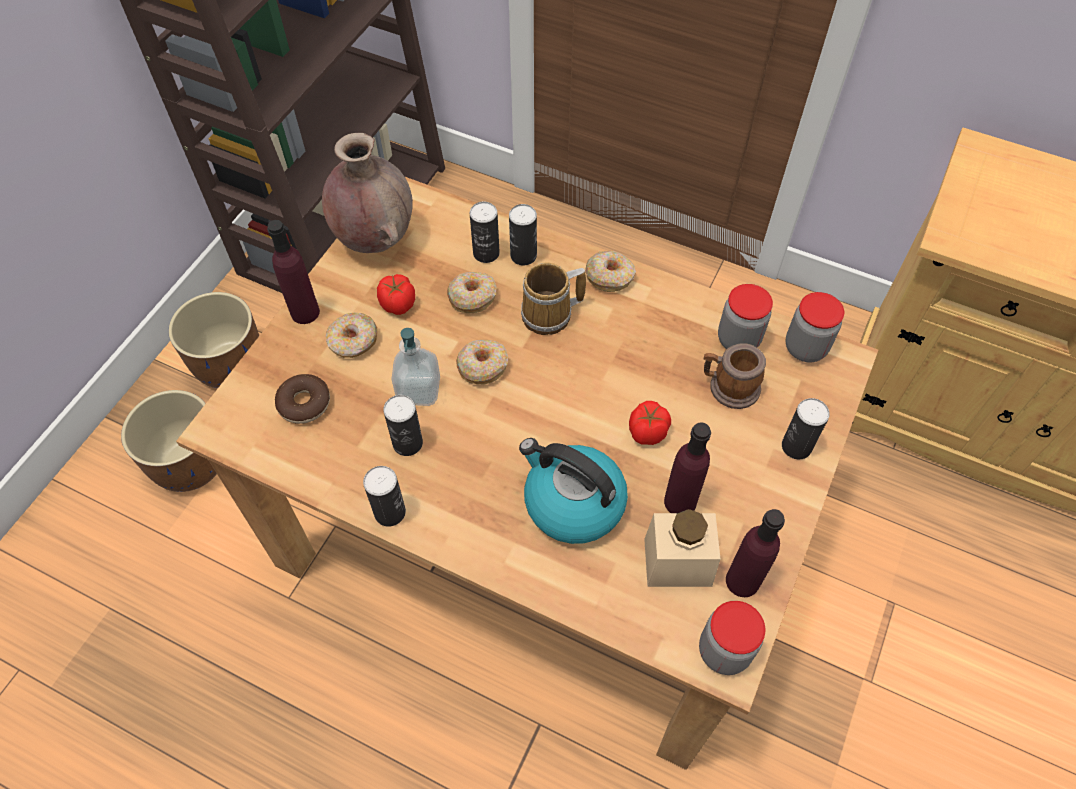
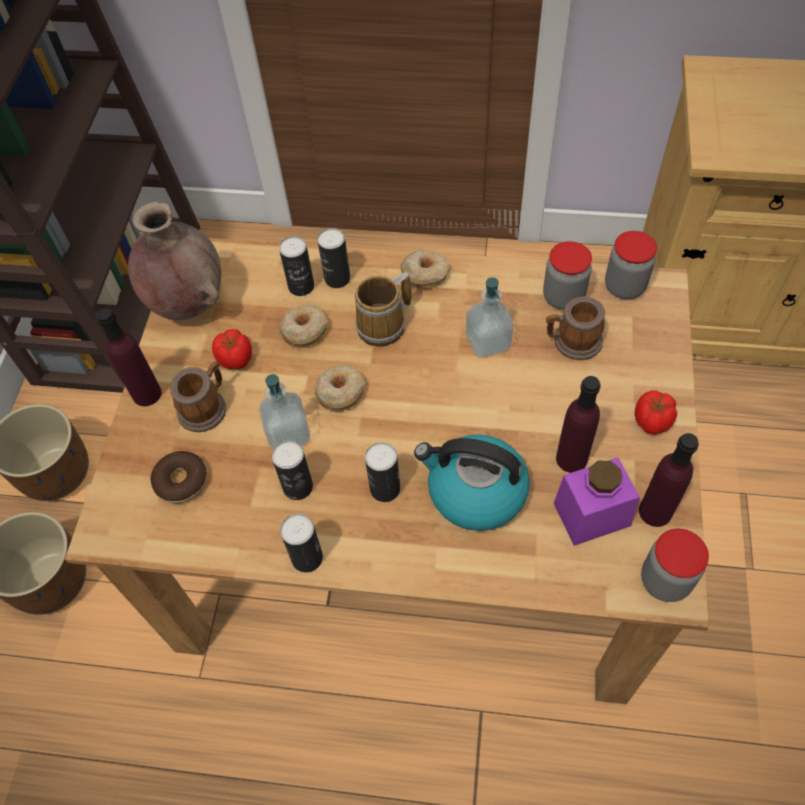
camera: 15 degrees left, 0 degrees up
(353, 341) = (206, 407): donut -> mug
(644, 361) = (488, 342): none -> soap dispenser
(647, 432) = (516, 405): tomato -> tomato (652, 422)
(677, 562) = (591, 514): beige jar -> purple jar
(796, 446) = (652, 376): can -> can (385, 488)

